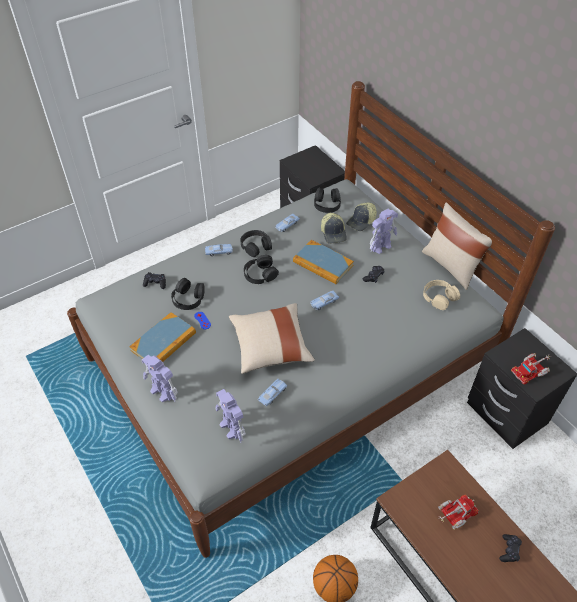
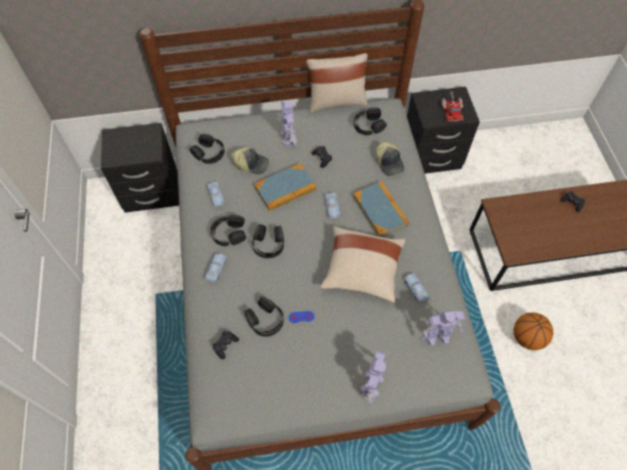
camera: 65 degrees left, 10 degrees up
(163, 342) = (311, 362): book -> book (380, 210)
(163, 392) = (372, 383): toy robot -> toy robot turned 45 degrees counterclockwise
(361, 221) = (249, 137): cap -> cap (389, 162)
(439, 297) = (368, 125): beige headphones -> black headphones
(454, 514) = (536, 221): toy truck -> none

